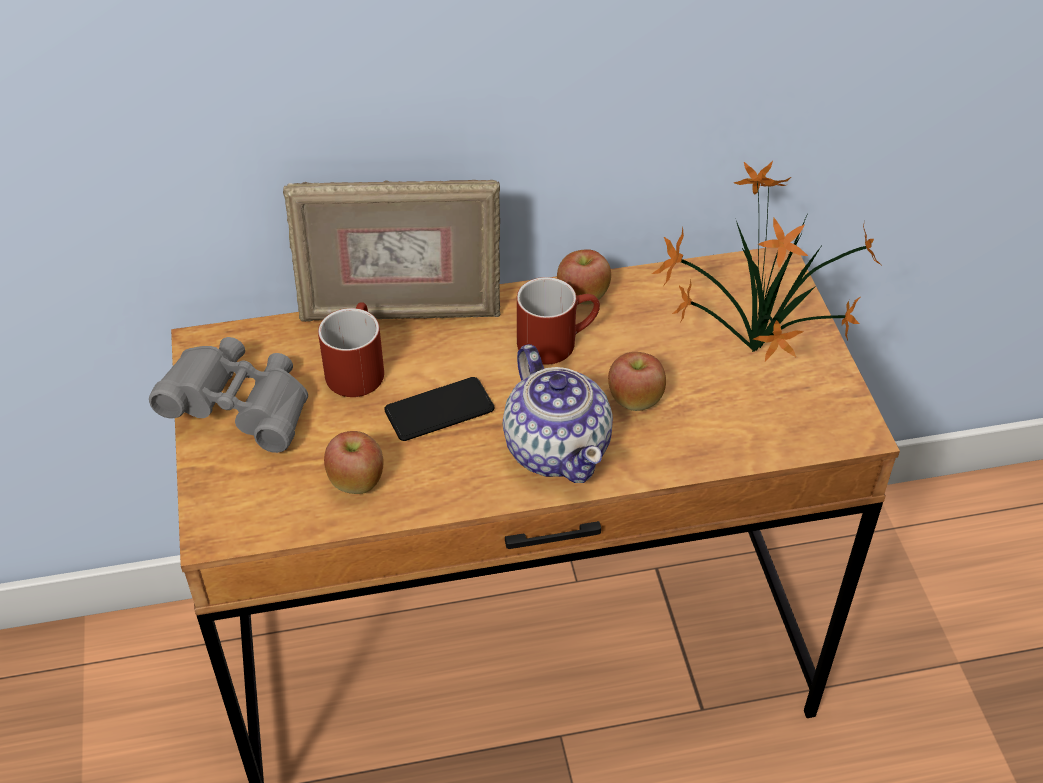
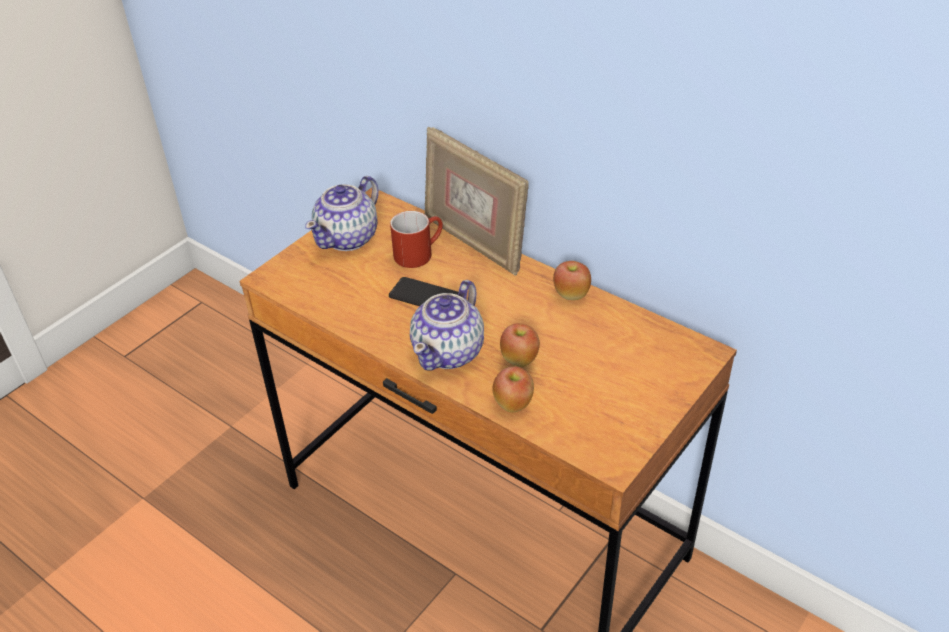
camera: 50 degrees right, 5 degrees down
(242, 410) = (348, 238): grey binoculars -> teapot
(357, 481) = (346, 299): apple -> apple (513, 404)
(556, 340) = (525, 305): red mug -> none
(747, 350) = (617, 380): potted plant -> none

